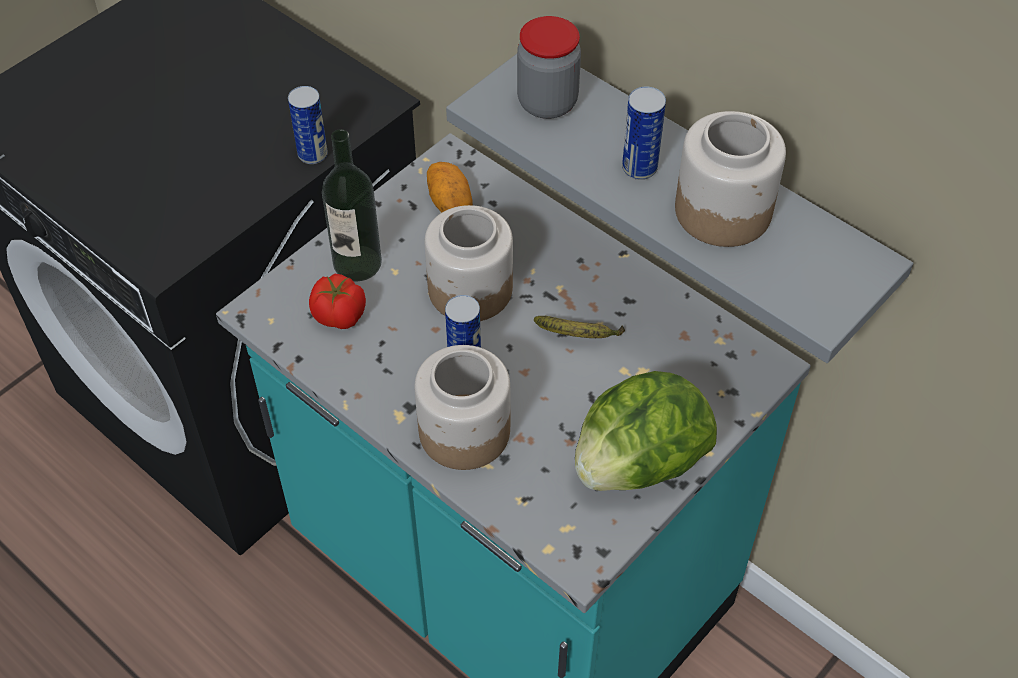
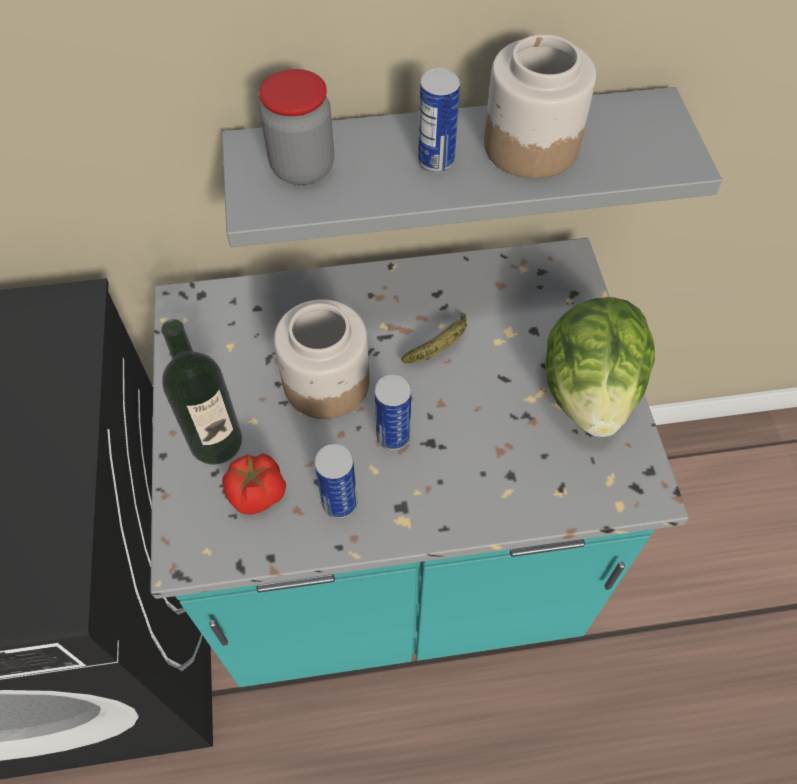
camera: 50 degrees left, 5 degrees up
(312, 154) = (72, 390): can -> can (339, 503)
(450, 203) = (226, 335): potato -> none
(463, 432) = (461, 486): jar -> none

